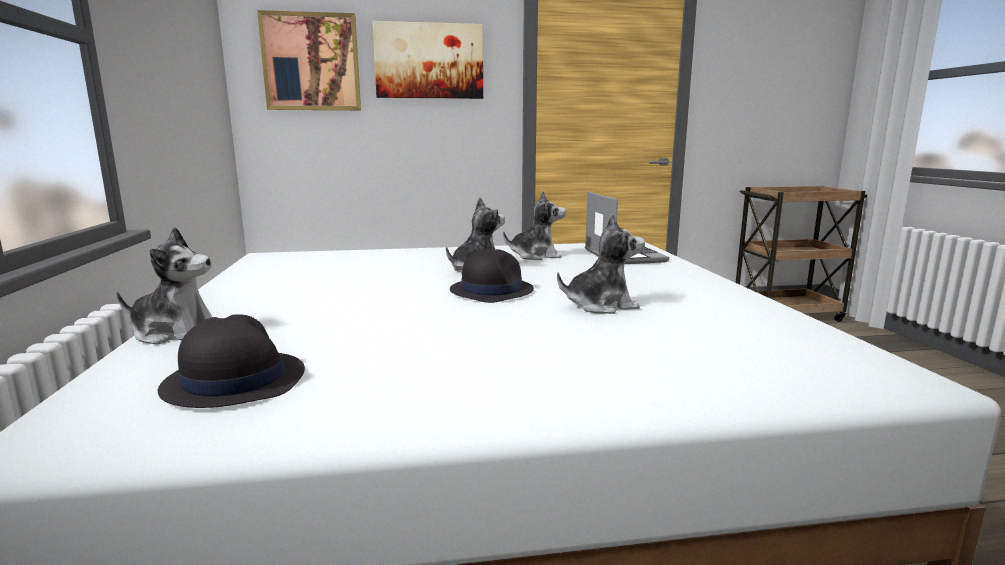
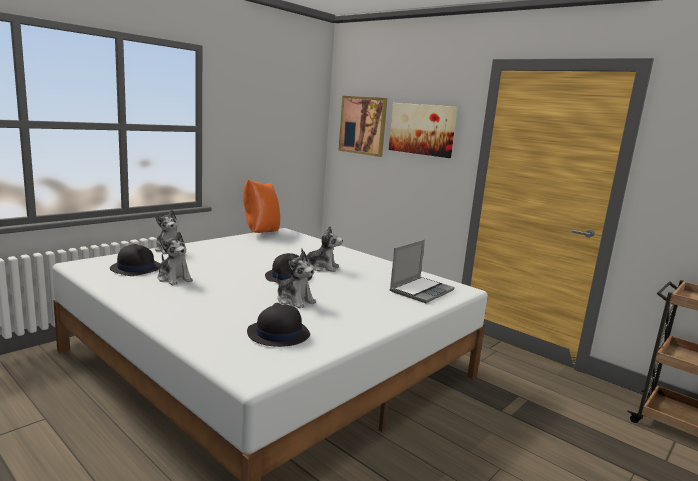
camera: 50 degrees right, 0 degrees up
(242, 266) = (260, 233): none -> orange pillow
(536, 256) = (378, 272): plush toy -> plush toy (174, 278)
(737, 338) = (278, 334): none -> black hat

